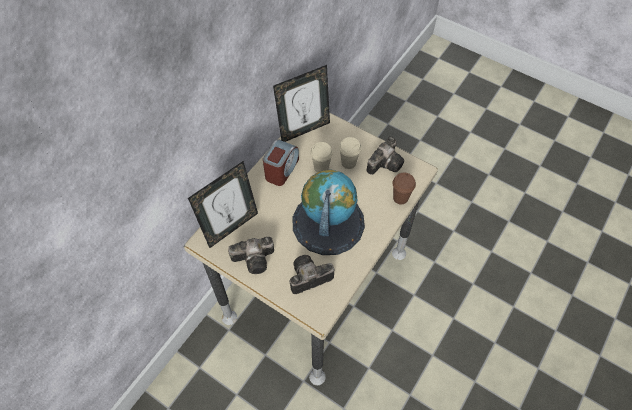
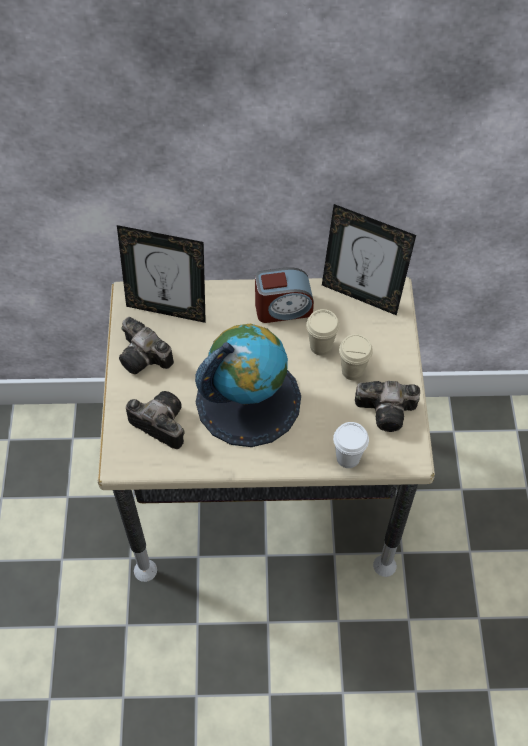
camera: 55 degrees right, 0 degrees up
(400, 198) = (348, 457): brown cup -> white cup

